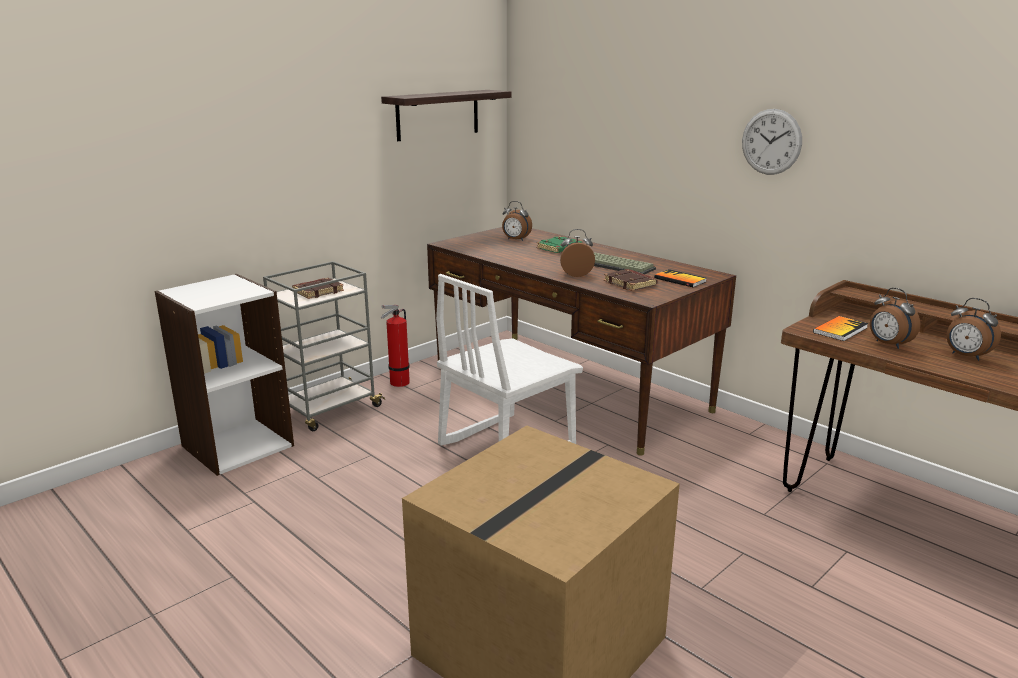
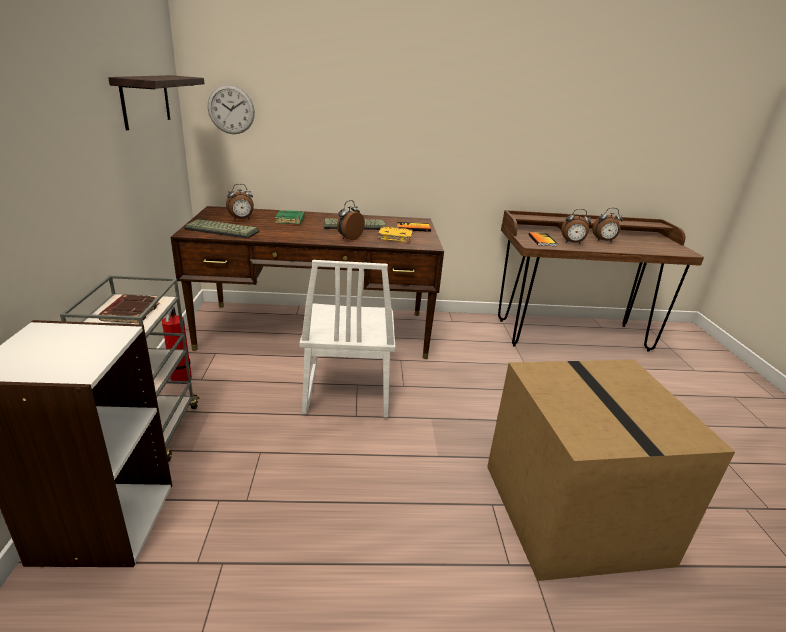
camera: 50 degrees left, 5 degrees up
(477, 246) = (223, 230): none -> keyboard
(631, 284) = (395, 237): brown book -> yellow book
(771, 142) = (452, 121): wall clock -> wall clock (231, 109)

